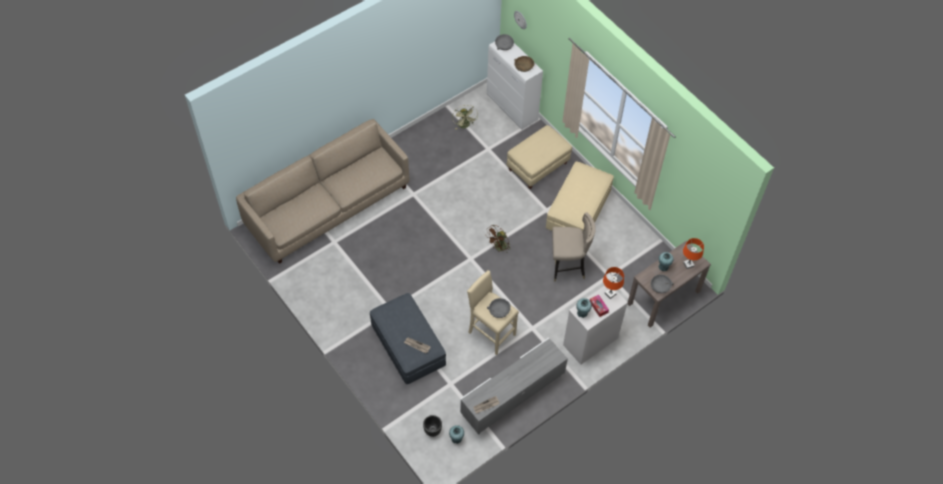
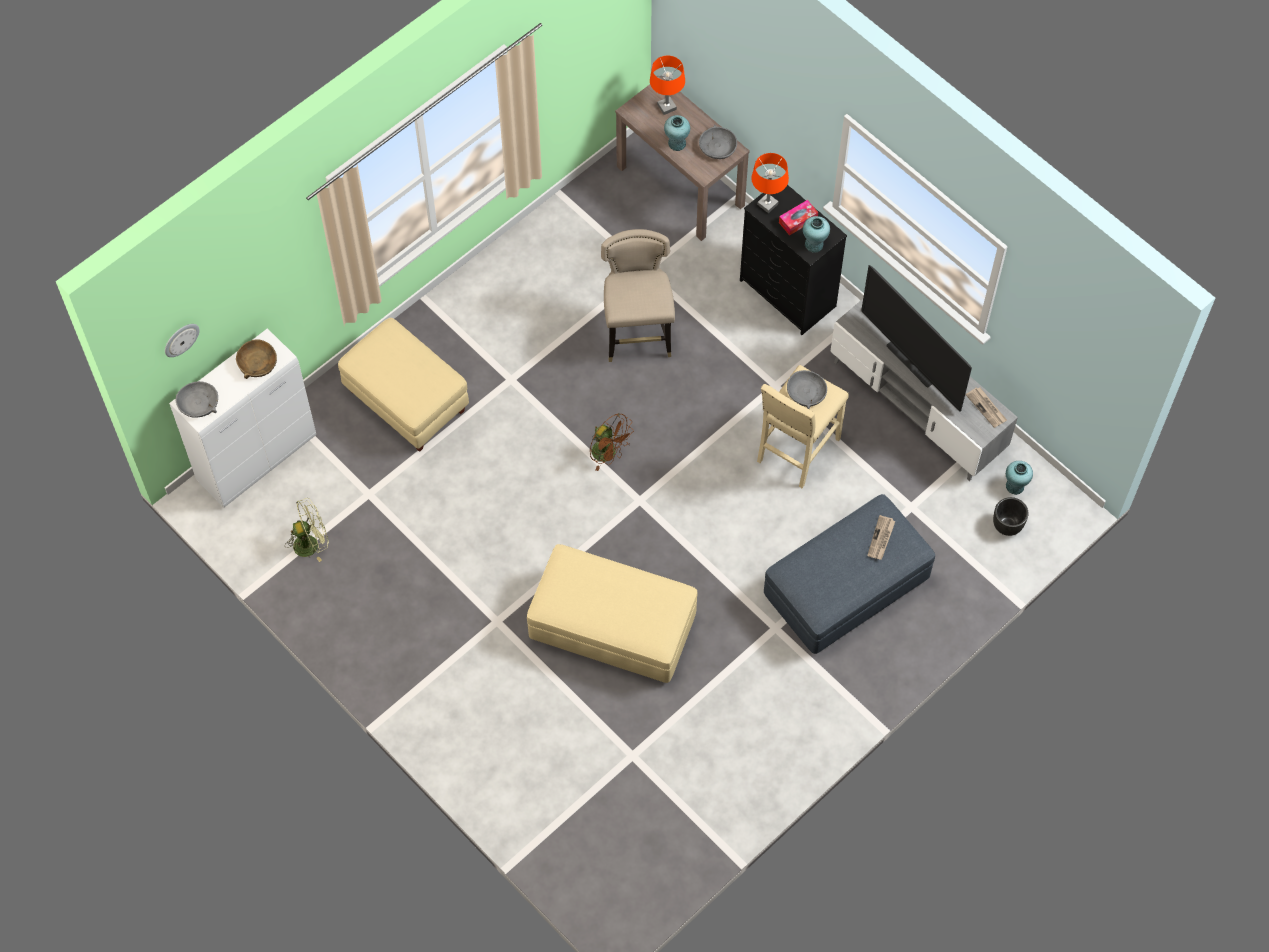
camera: 95 degrees left, 5 degrees up
(328, 206) = (544, 783): beige sofa -> none
(518, 371) = (911, 363): none -> television
(578, 210) = (505, 326): beige ottoman -> beige ottoman (612, 626)
(590, 342) = (788, 294): white dresser -> black dresser

